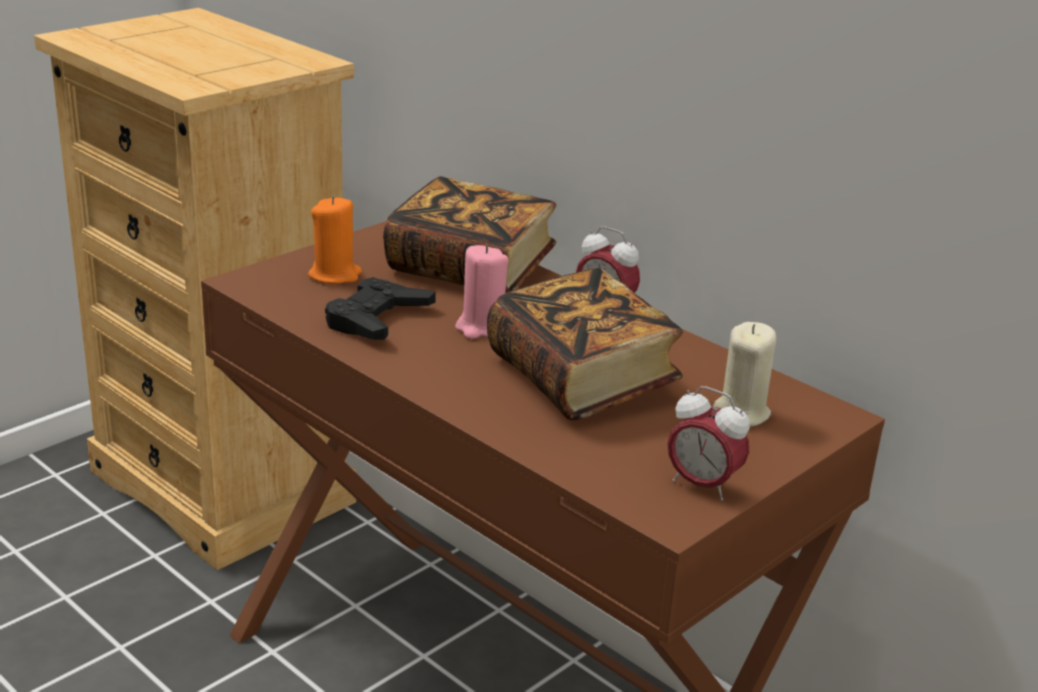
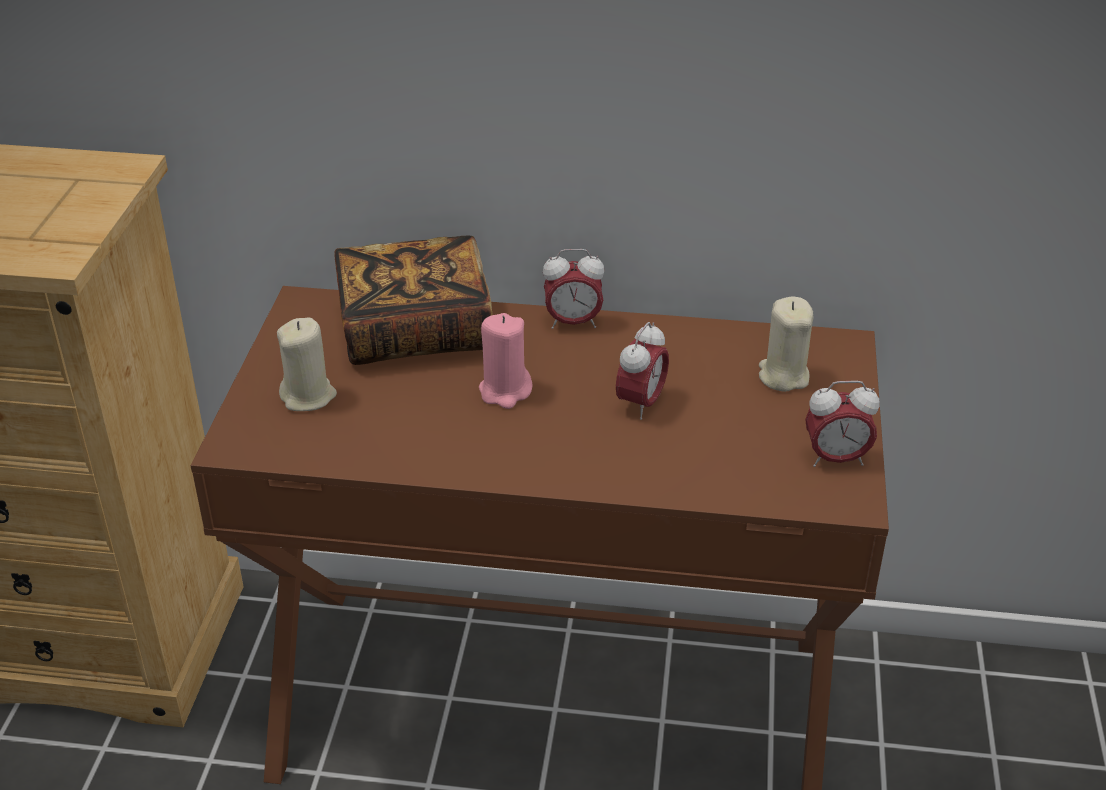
camera: 35 degrees left, 10 degrees up
(335, 275) = (308, 396): orange candle -> beige candle
(377, 319) = (408, 427): black game controller -> none
(581, 378) = (640, 404): book -> alarm clock

